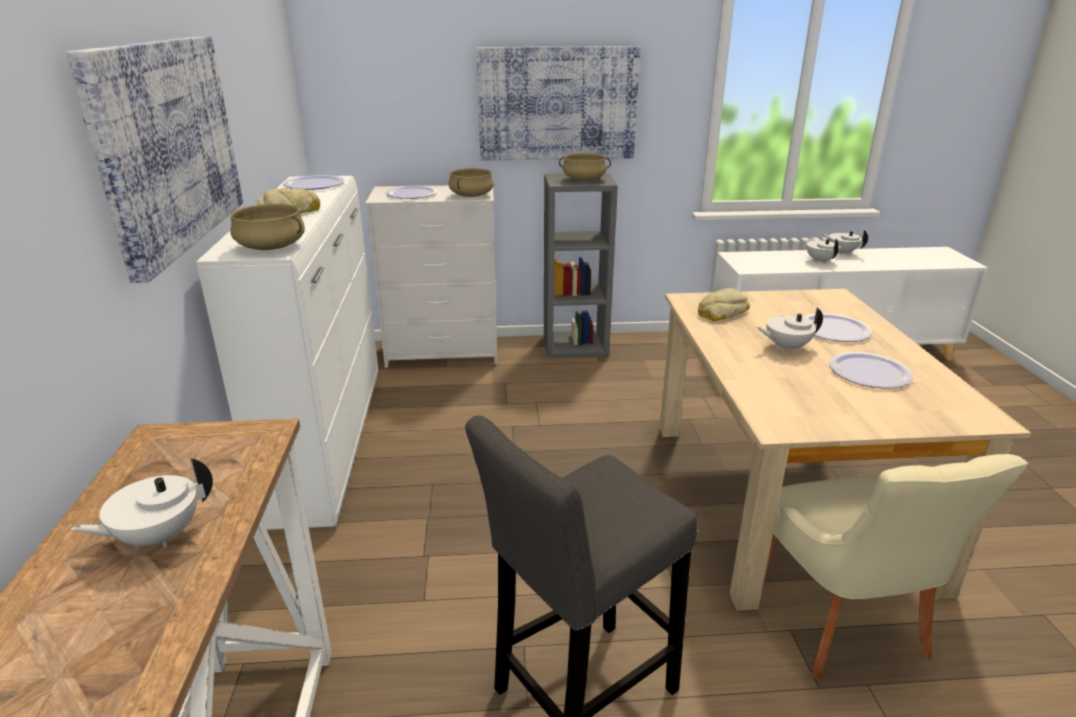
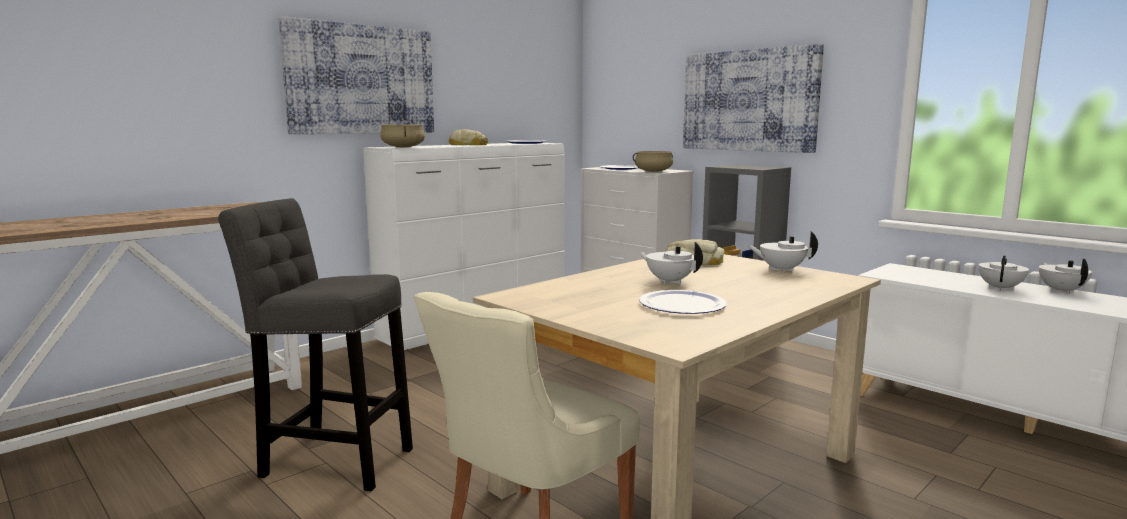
camera: 50 degrees right, 15 degrees down
(158, 536) = (169, 214): white teapot -> white teapot (781, 270)
(584, 179) = (749, 167): beige cooking pot -> none
(834, 329) = (753, 287): plate -> none

